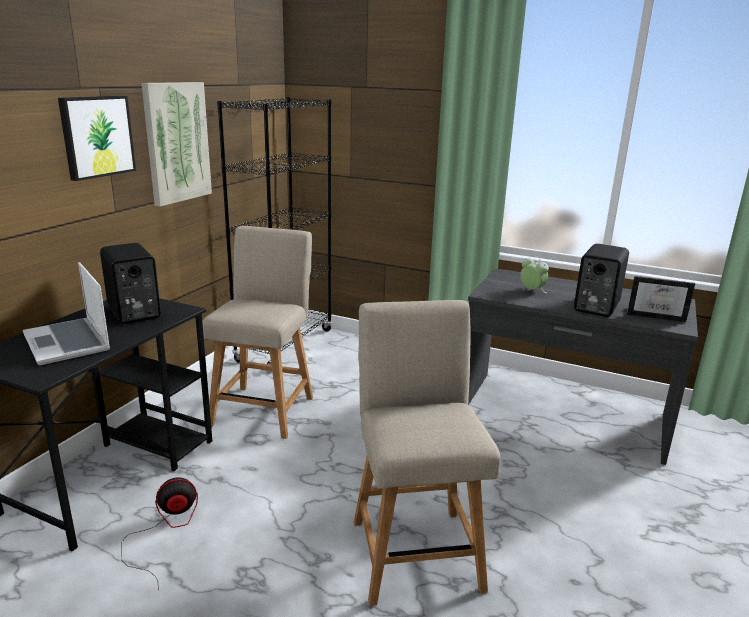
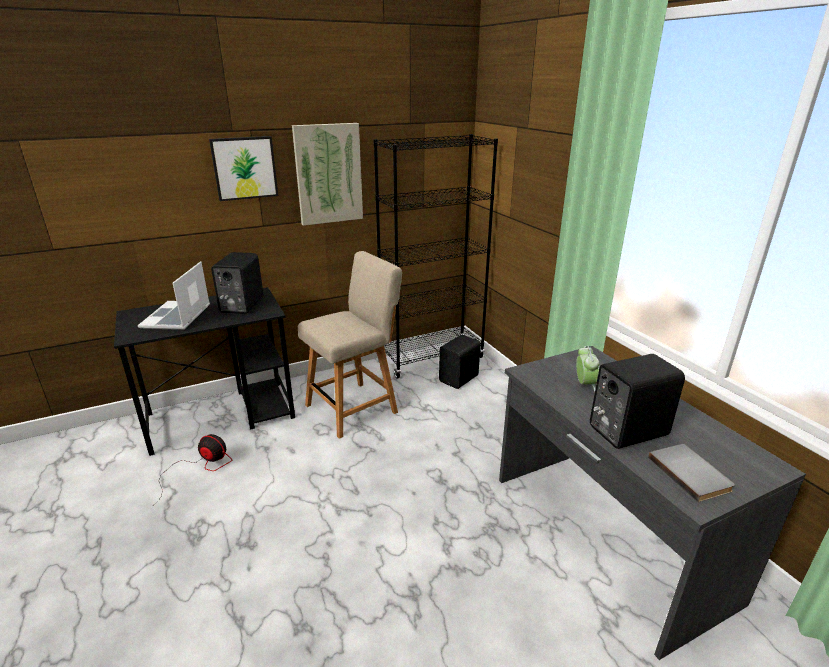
camera: 40 degrees right, 5 degrees up
(332, 353) = (460, 379): none -> black speaker
(414, 548) = (310, 578): beige chair -> none
(656, 316) = (691, 473): picture frame -> grey book

